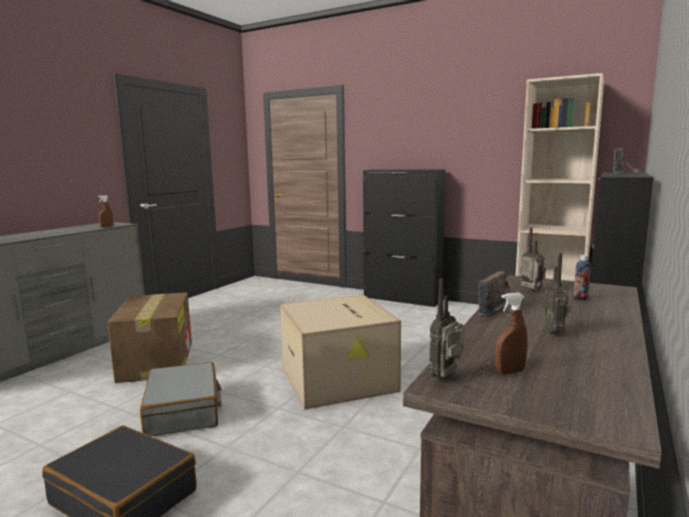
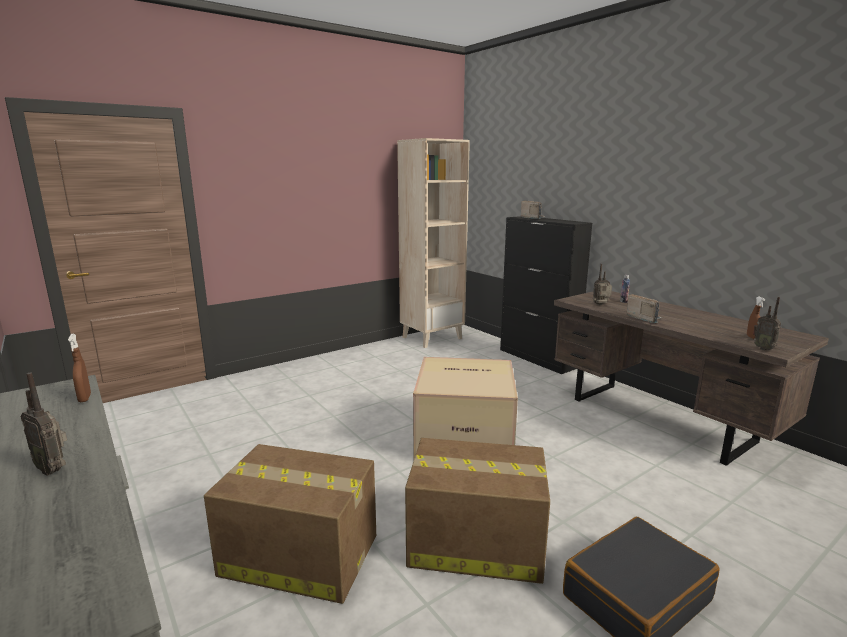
camera: 65 degrees left, 5 degrees up
(184, 411) = (473, 542): grey suitcase -> cardboard box
(402, 299) = (304, 364): black cabinet -> none
(555, 332) = (688, 318): radio -> radio (53, 469)

